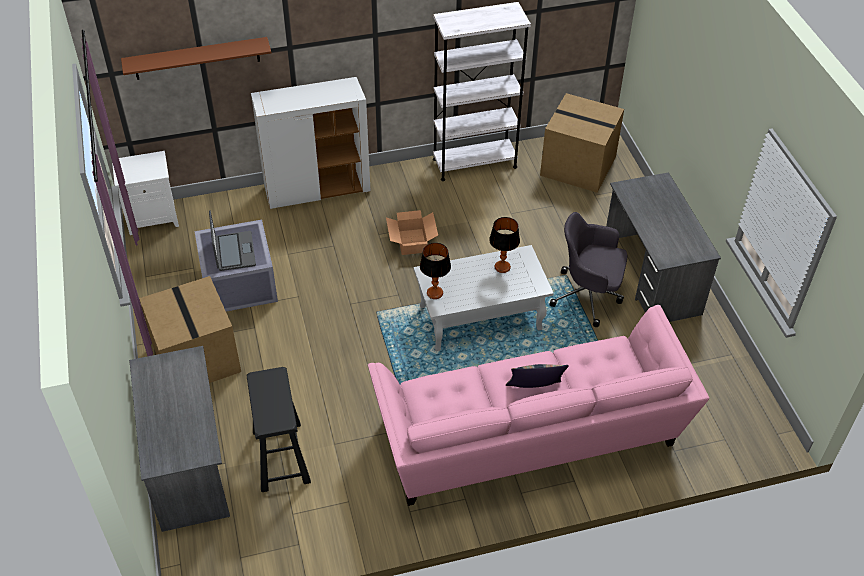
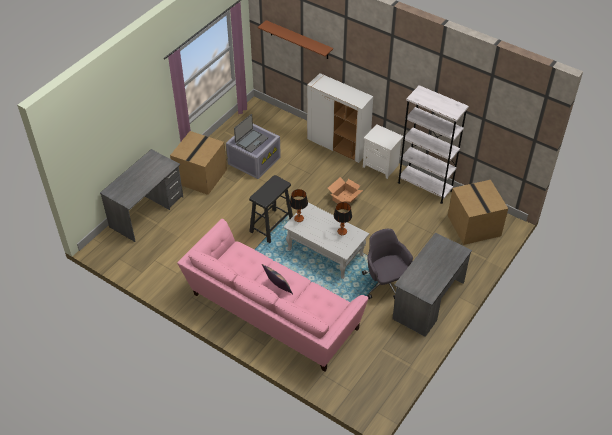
camera: 50 degrees right, 0 degrees up
(153, 217) = (260, 108): white nightstand -> white nightstand (381, 166)
(281, 457) = (178, 237): black stool -> black stool (271, 226)

